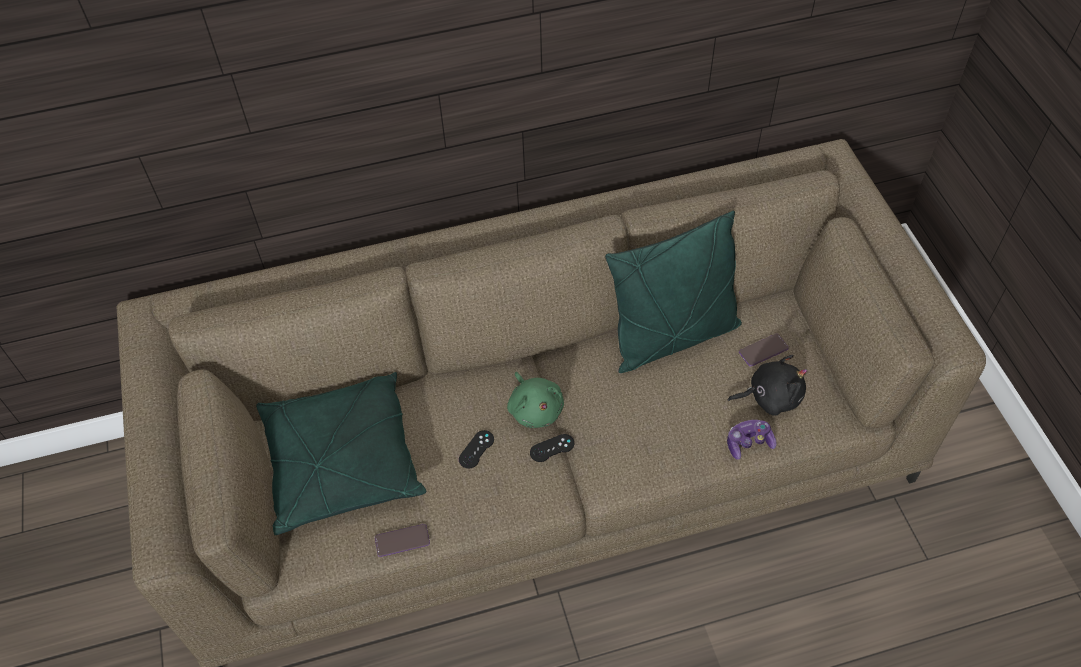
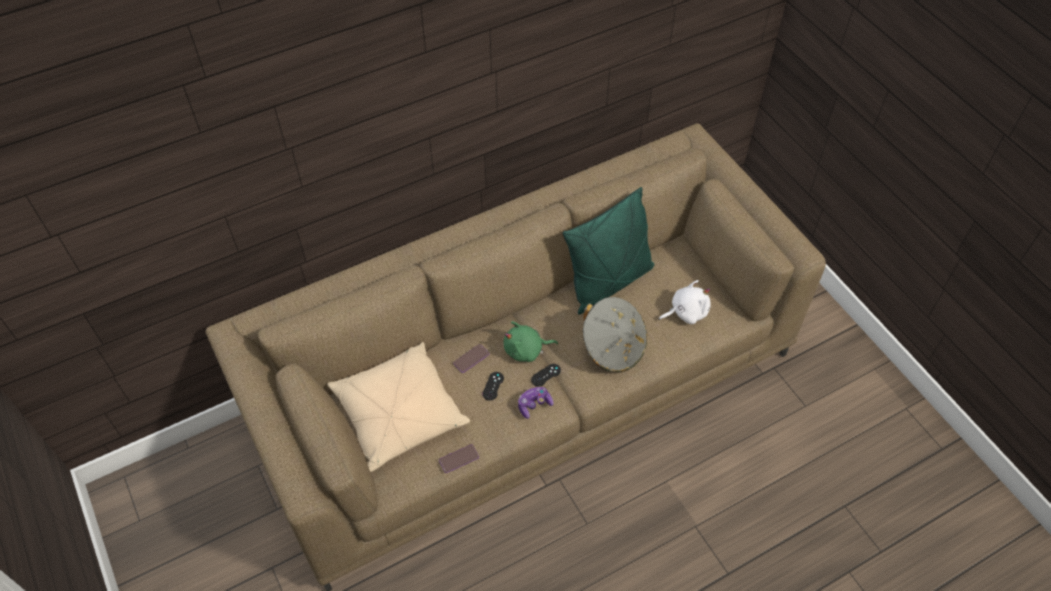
camera: 15 degrees left, 0 degrees up
(342, 463) = (399, 414): green pillow -> beige pillow
(535, 409) = (526, 350): green plush toy -> green plush toy turned 120 degrees clockwise
(655, 427) = (613, 347): none -> grey hat
(748, 443) = (679, 346): game controller -> game controller (534, 405)
(763, 350) = (673, 281): phone -> phone (471, 359)
(770, 397) = (686, 312): black plush toy -> white plush toy

